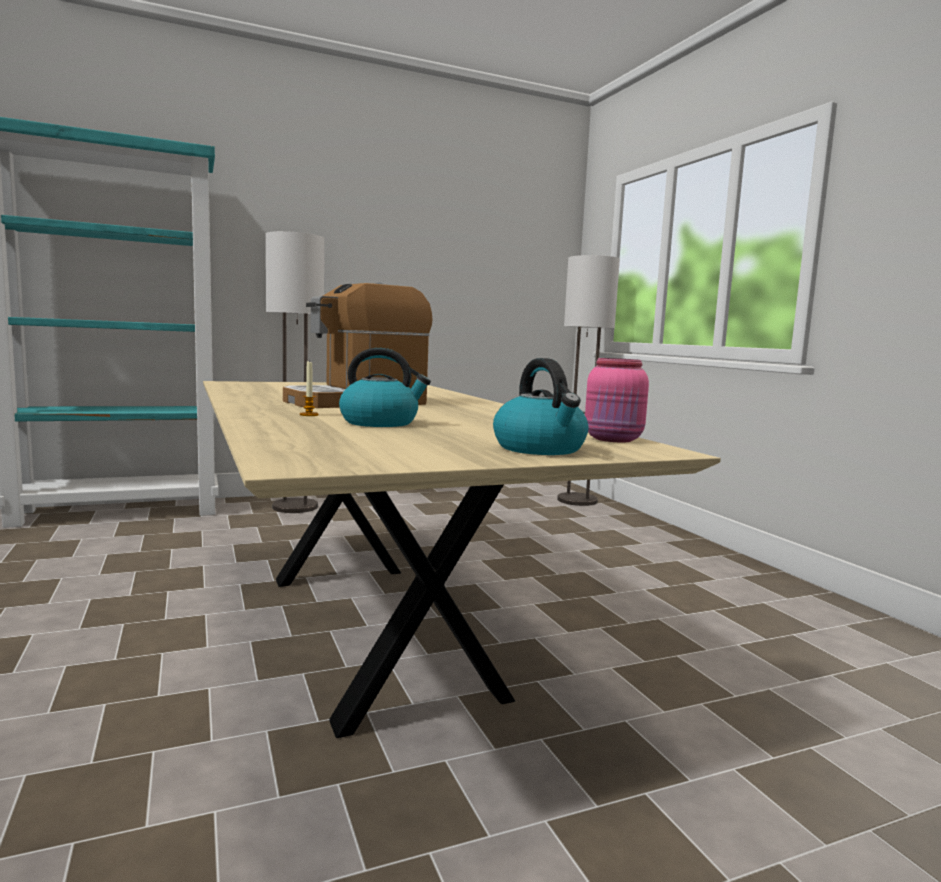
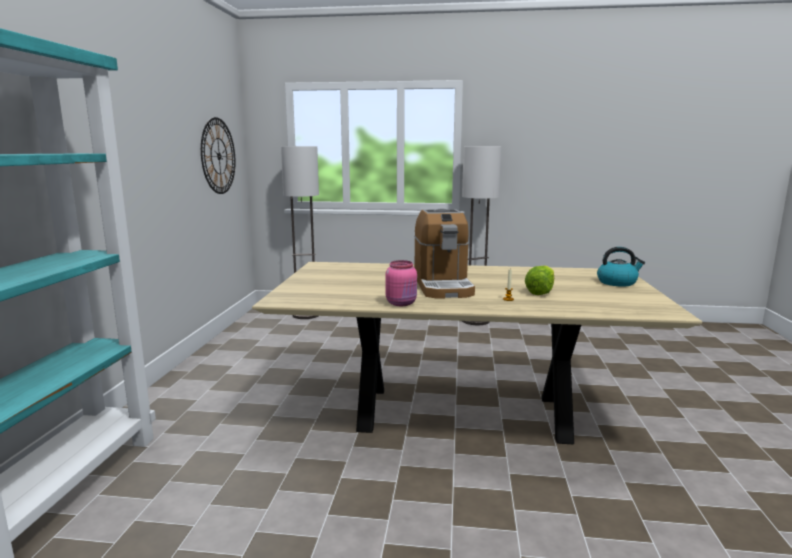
camera: 60 degrees left, 5 degrees up
(294, 507) = (184, 400): floor lamp -> floor lamp (475, 320)
(380, 422) = (540, 291): kettle -> lettuce
(503, 274) = (218, 156): none -> wall clock
(614, 439) = (589, 271): pink jar -> pink jar (402, 303)

